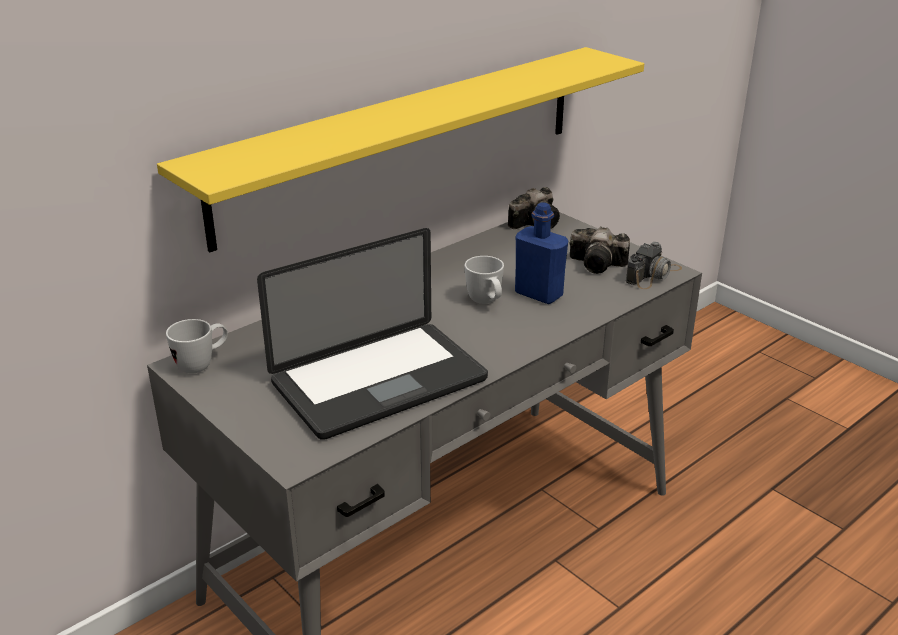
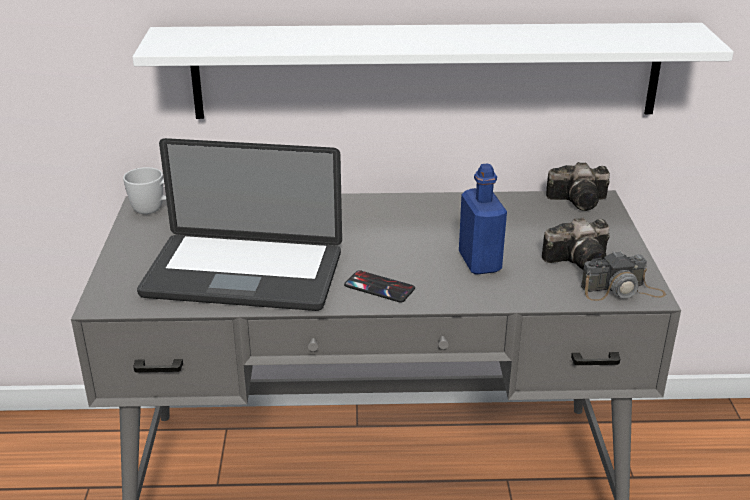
camera: 40 degrees right, 0 degrees up
(405, 141) = (426, 71): yellow shelf -> white shelf
(486, 302) = (422, 251): white mug -> none
(499, 343) = (379, 287): none -> phone
(599, 265) = (581, 260): camera -> camera turned 75 degrees counterclockwise

